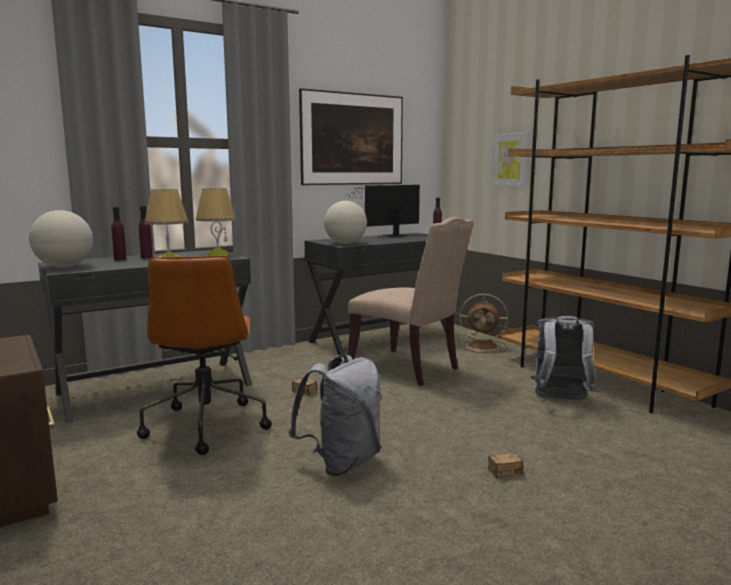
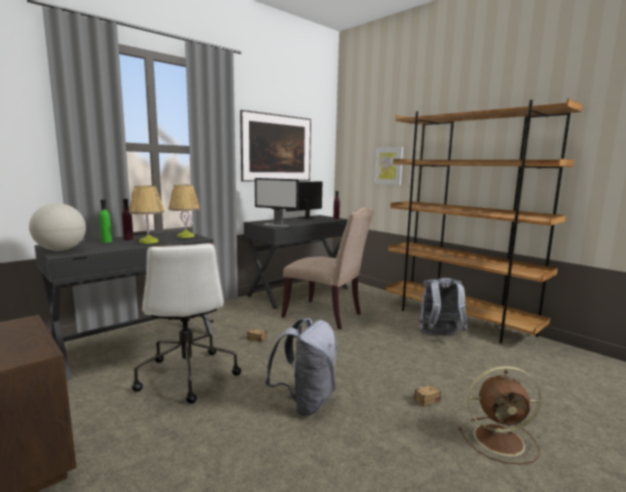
camera: 10 degrees left, 0 degrees up
(120, 259) = (106, 241): purple bottle -> green bottle
(206, 425) = (187, 374): brown office chair -> white office chair
(345, 243) = (276, 225): globe -> monitor
(484, 346) = (371, 295): brown fan -> brown fan (501, 439)

